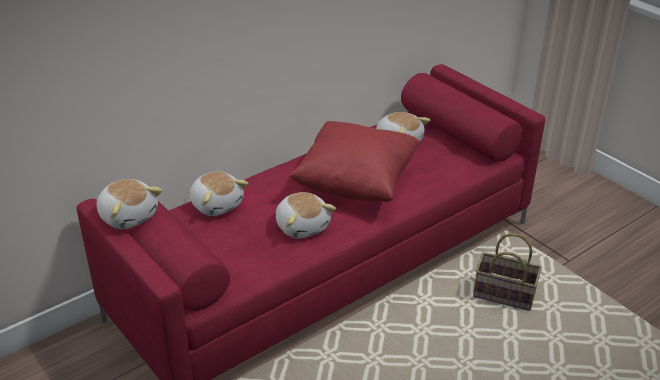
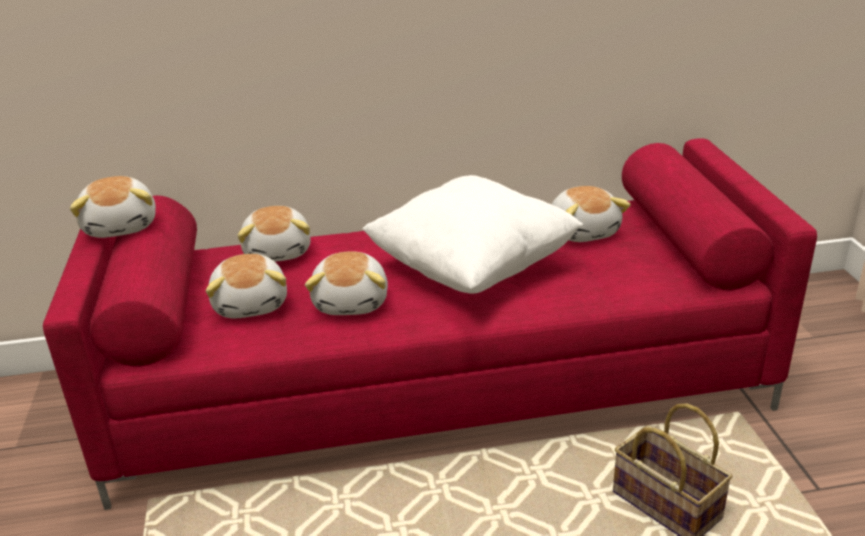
camera: 30 degrees right, 5 degrees down
(238, 246) = (252, 304): none -> plush toy
(355, 184) = (473, 268): red pillow -> white pillow

